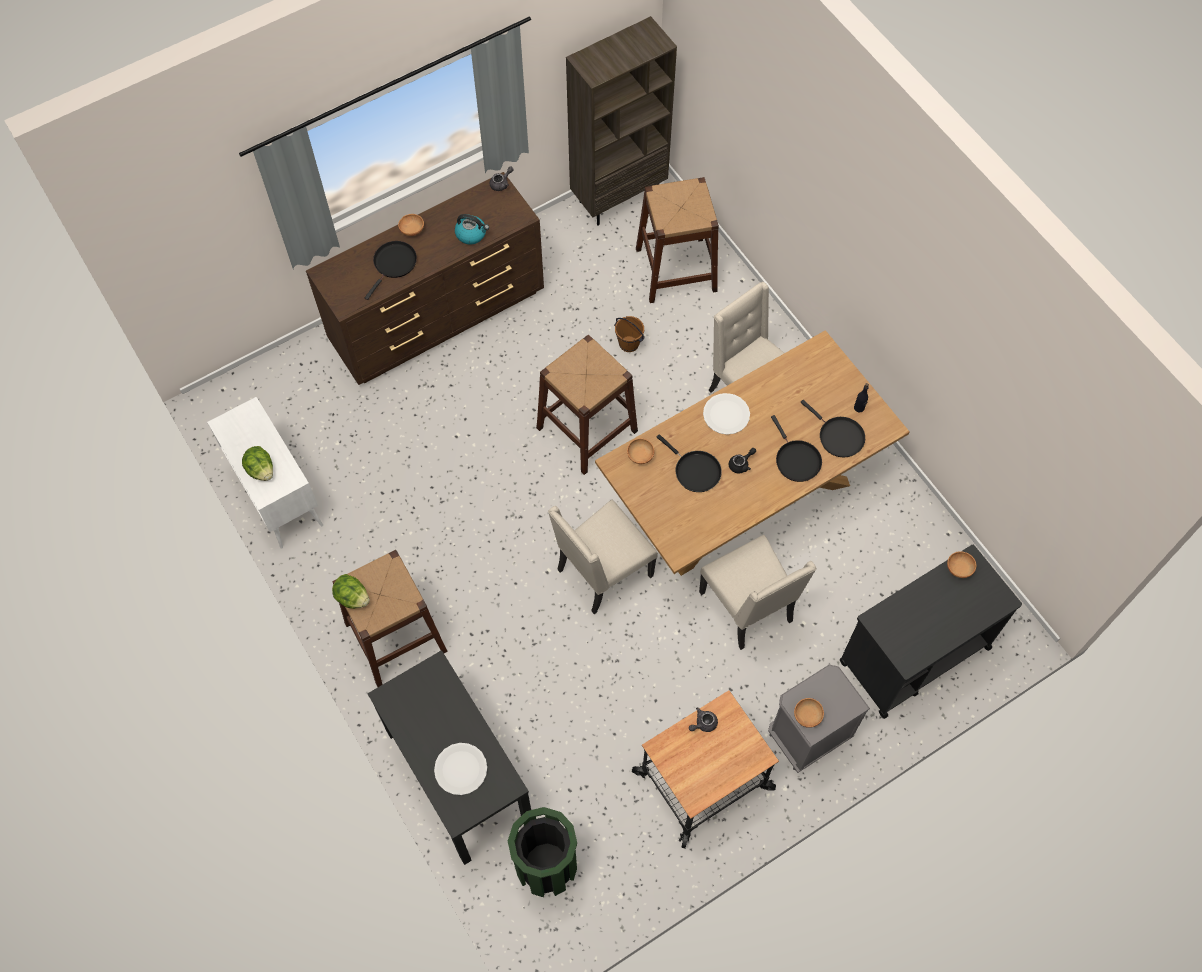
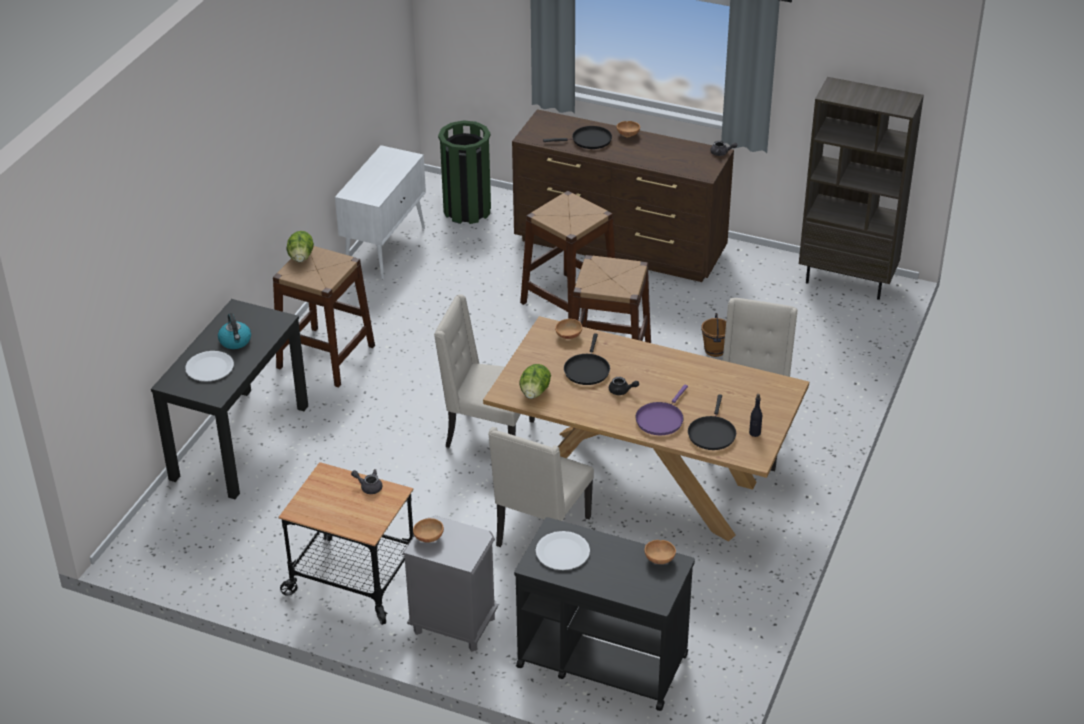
camera: 55 degrees right, 25 degrees down
(261, 470) = (367, 183): lettuce -> lettuce (534, 392)
(471, 234) = (659, 160): kettle -> kettle (235, 341)
(546, 866) = (203, 524): green trash can -> green trash can (467, 210)
(676, 269) = (818, 342): brown stool -> brown stool (569, 301)
(726, 414) = (659, 363): white plate -> white plate (562, 552)
(796, 460) = (660, 419): black frying pan -> purple frying pan

